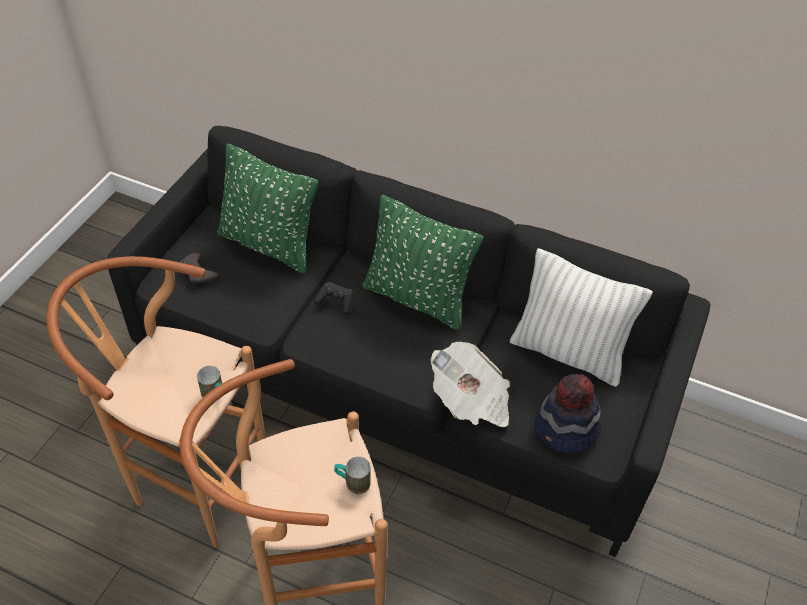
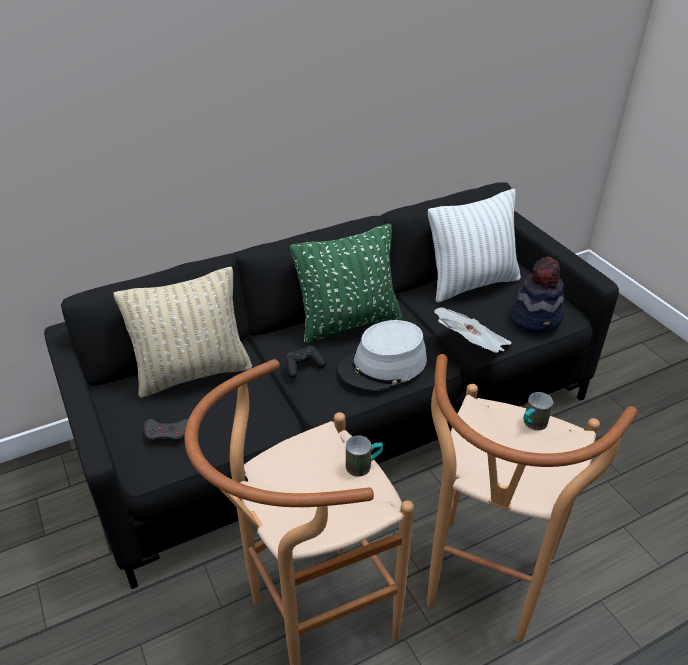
camera: 50 degrees left, 10 degrees down
(269, 245) = (193, 373): green pillow -> beige pillow
(384, 352) = (383, 365): none -> grey hat

